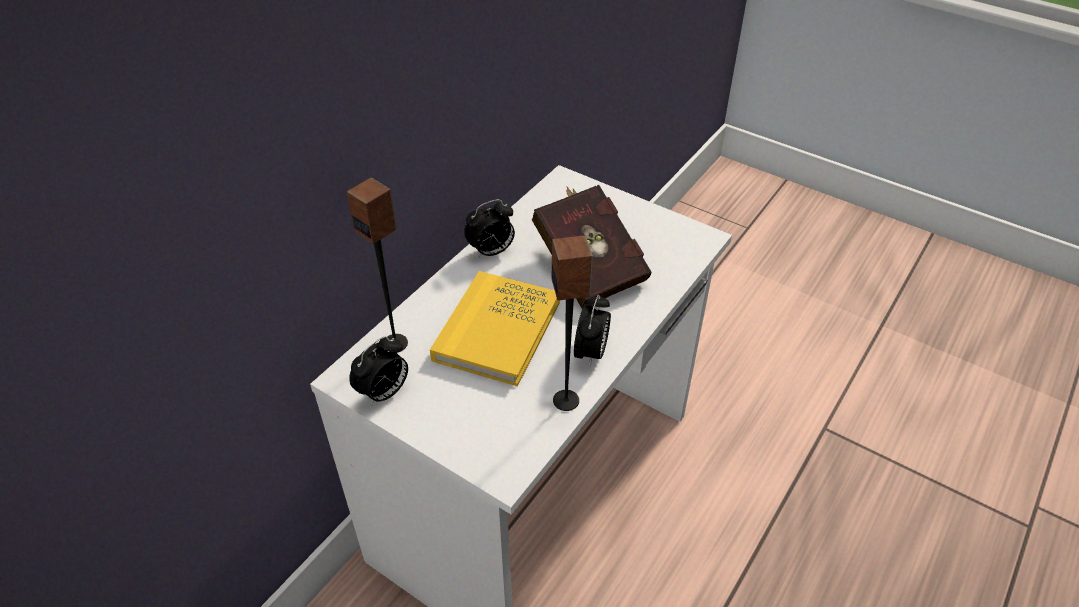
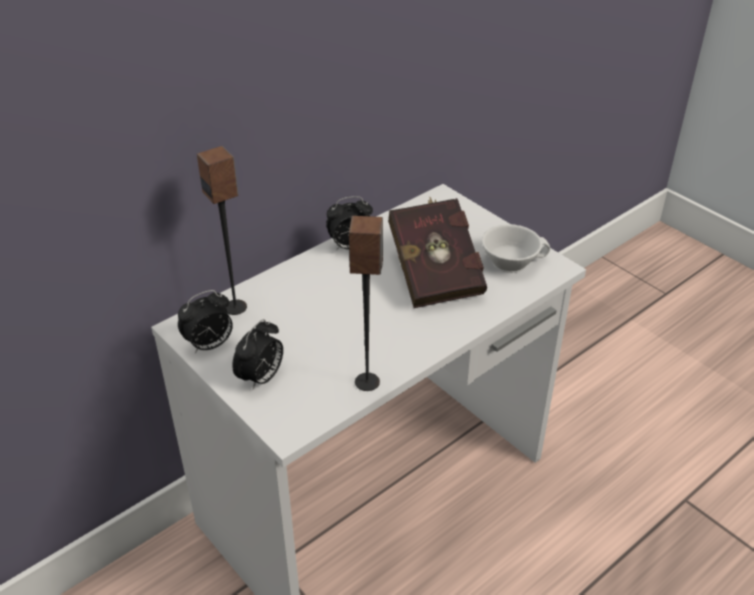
camera: 15 degrees right, 5 degrees down
(497, 331) = (329, 313): yellow book -> none
(591, 353) = (407, 347): alarm clock -> alarm clock (261, 378)
(657, 238) = (510, 260): none -> white cup

